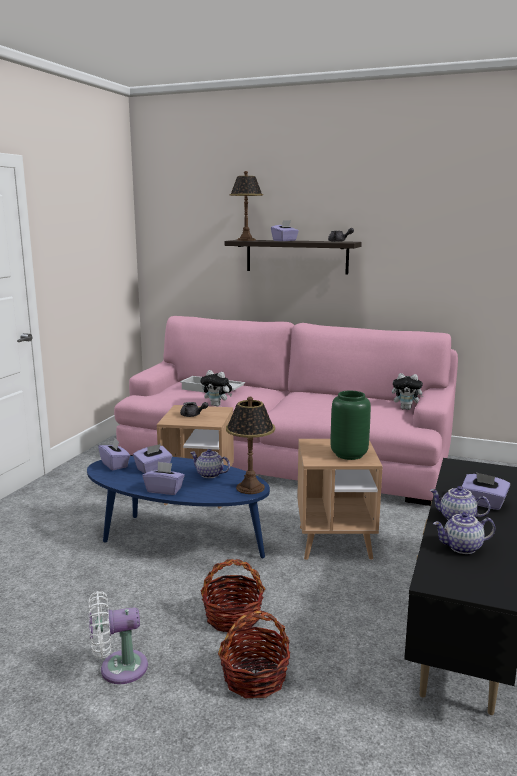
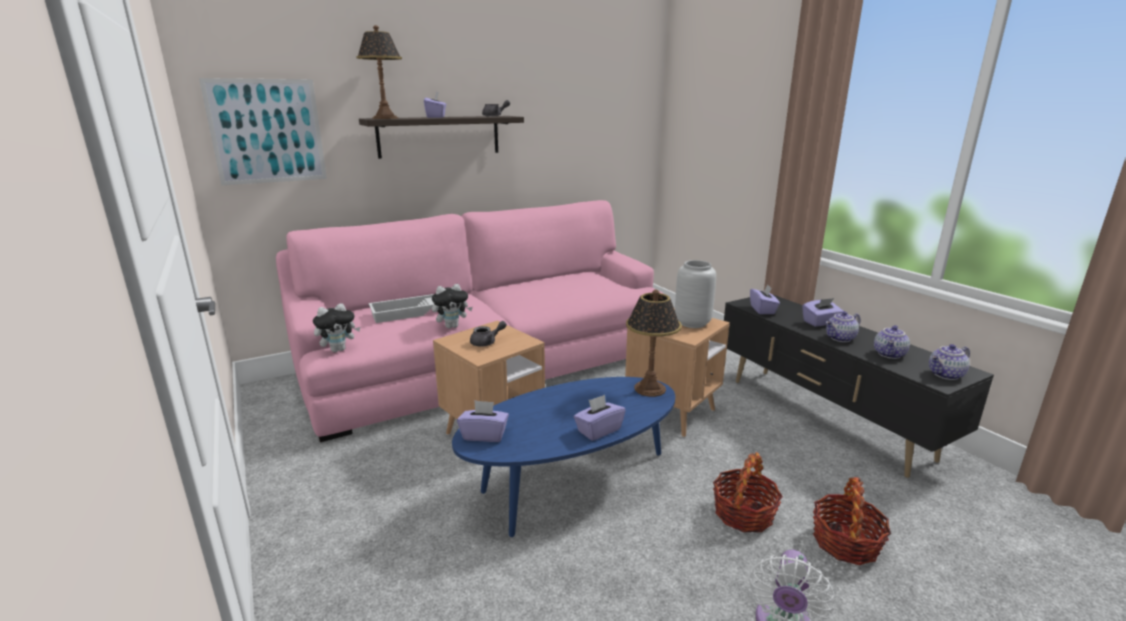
camera: 50 degrees left, 5 degrees up
(153, 469) = (533, 417): purple tissue box -> purple tissue box (763, 310)
(179, 246) = (267, 131): none -> picture
(209, 475) = (592, 395): teapot -> teapot (946, 375)
(348, 454) = (691, 323): green vase -> grey vase
(406, 408) = (602, 276): plush toy -> plush toy (339, 349)

